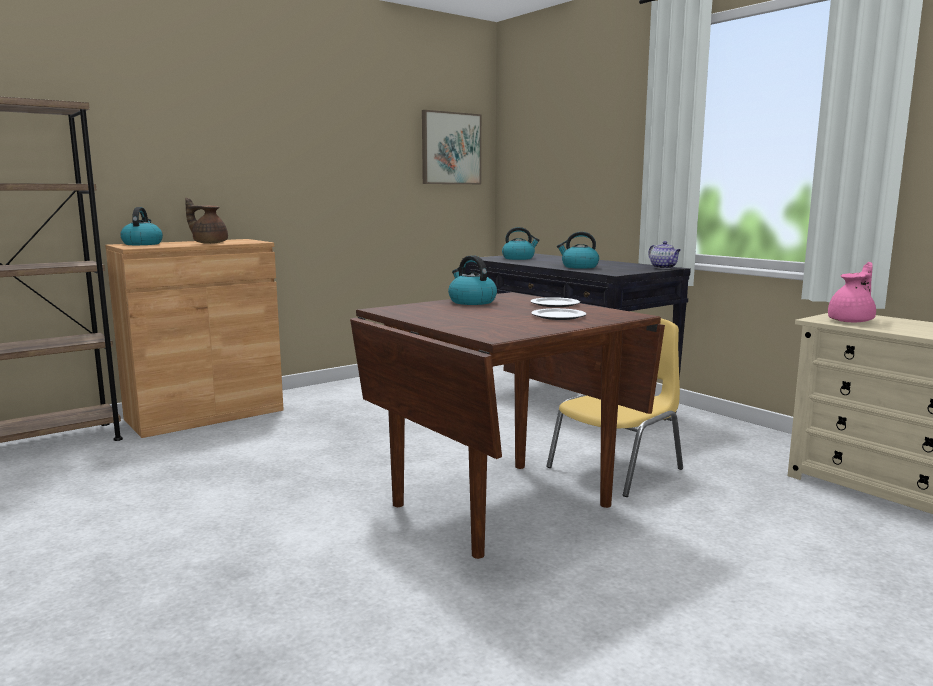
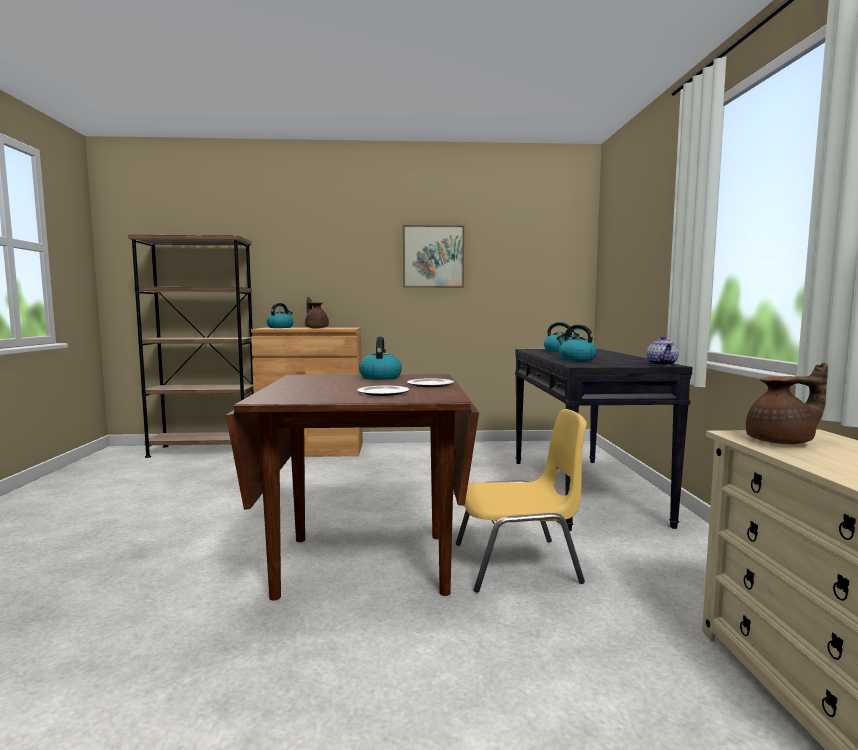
camera: 35 degrees right, 5 degrees down
(450, 148) = (546, 256): picture -> picture (433, 257)
(852, 321) = (782, 442): pink teapot -> brown teapot

